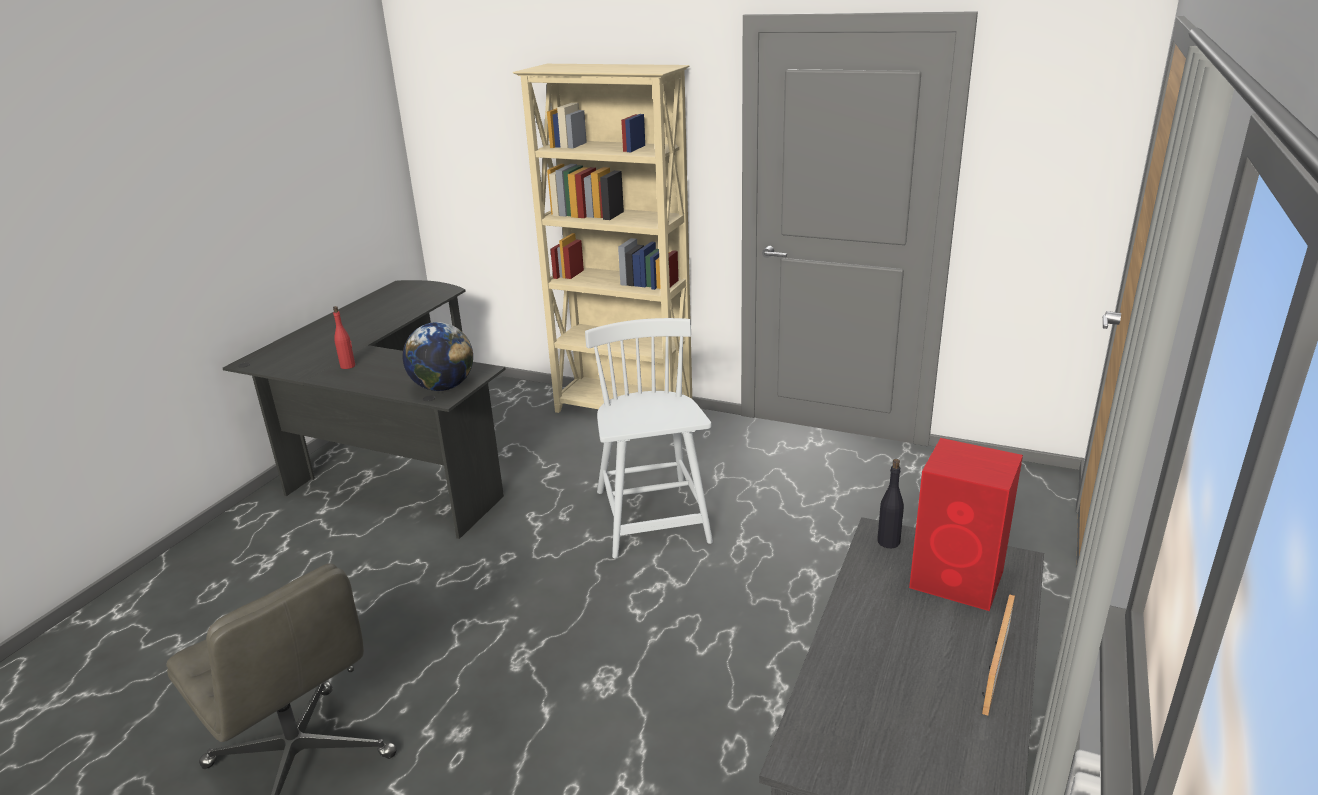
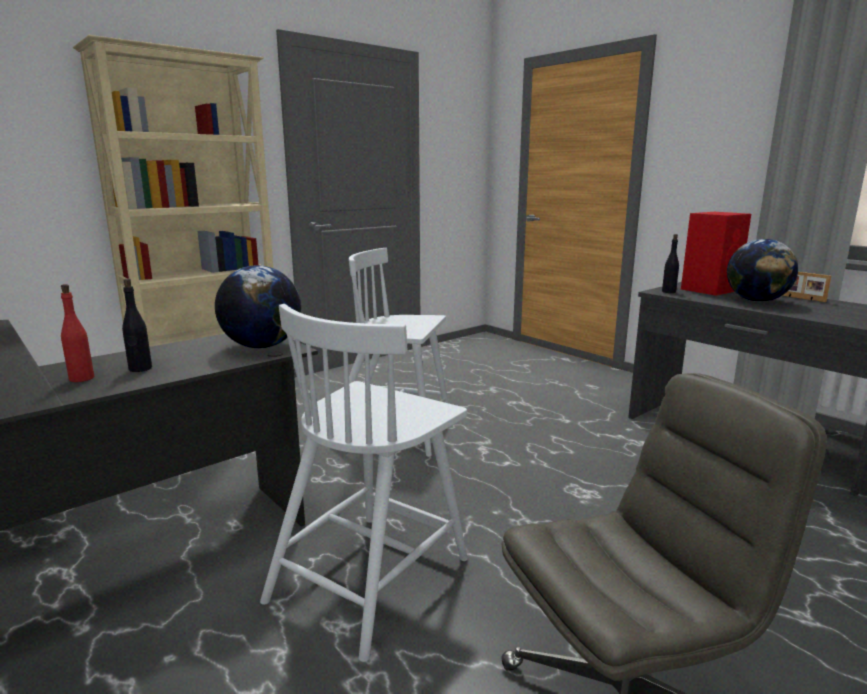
camera: 65 degrees left, 10 degrees down
(373, 372) = (140, 369): none -> black bottle
(406, 595) = (371, 576): none -> white chair
(905, 631) = (756, 301): none -> globe

